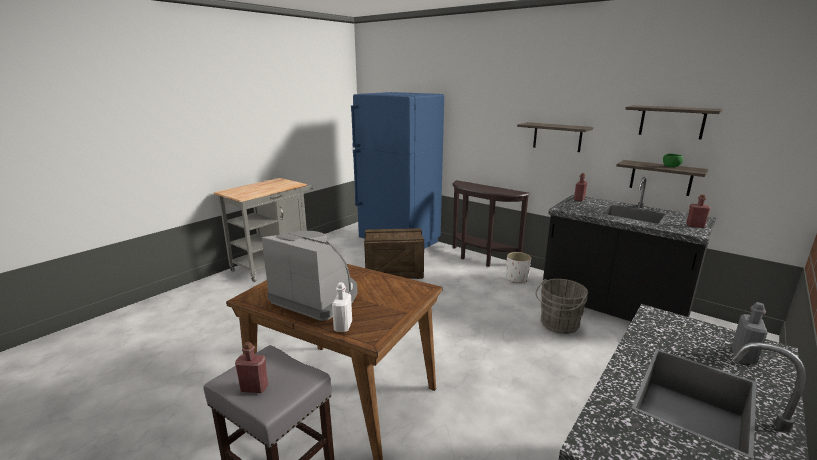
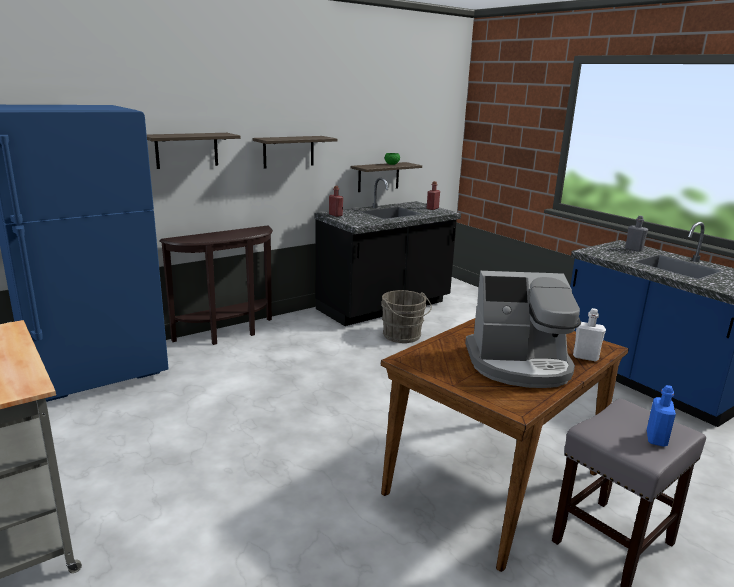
camera: 75 degrees left, 0 degrees up
(254, 388) = (656, 439): red bottle -> blue bottle
(317, 297) = (519, 365): coffee machine -> coffee machine turned 135 degrees counterclockwise
(394, 272) = (203, 398): crate -> none
(517, 278) = (299, 328): white planter -> none
(671, 122) = (380, 124): shelf -> shelf (187, 150)

